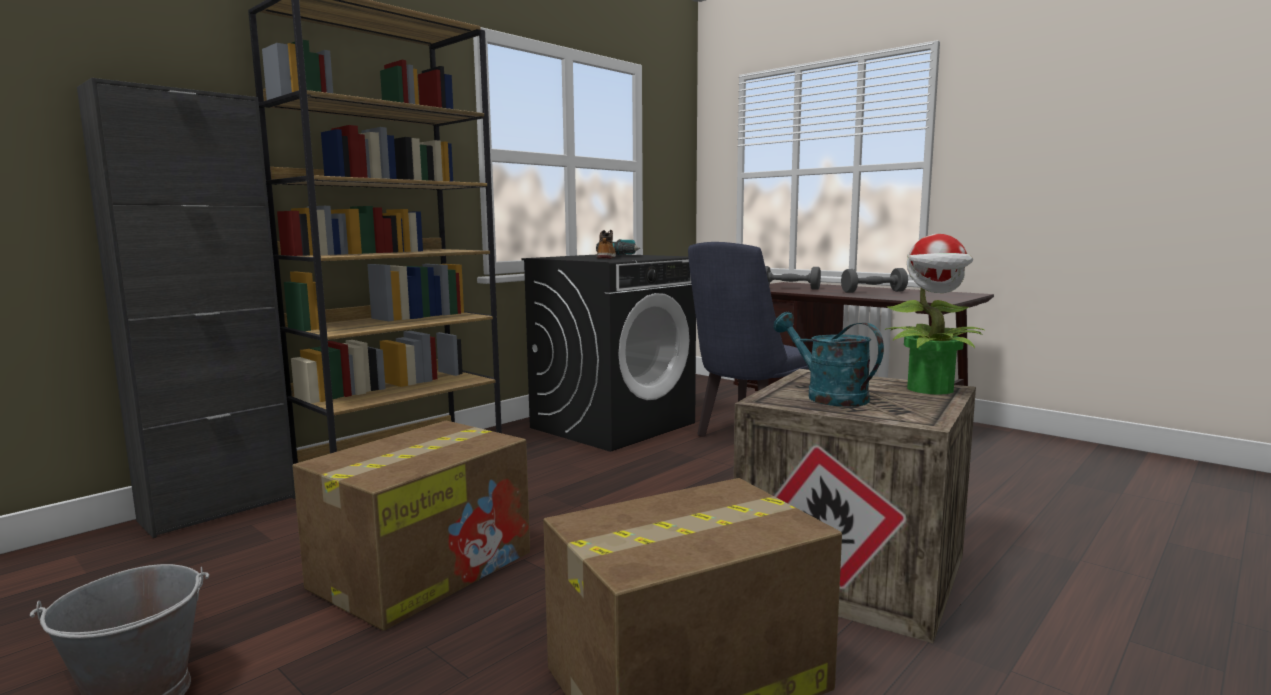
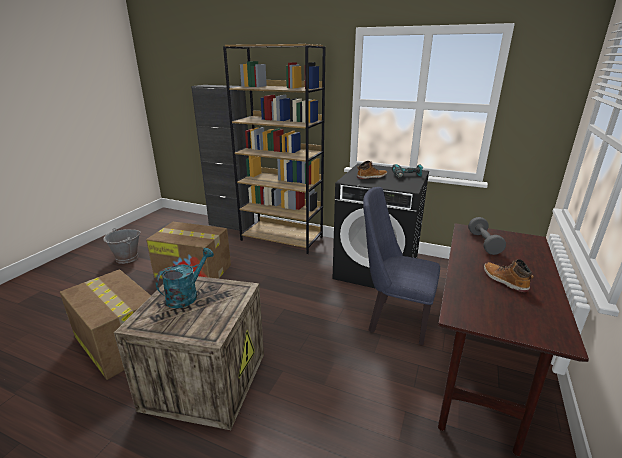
camera: 70 degrees right, 15 degrees up
(873, 292) = (504, 280): grey dumbbell -> boot
(931, 389) = (207, 329): potted plant -> none

